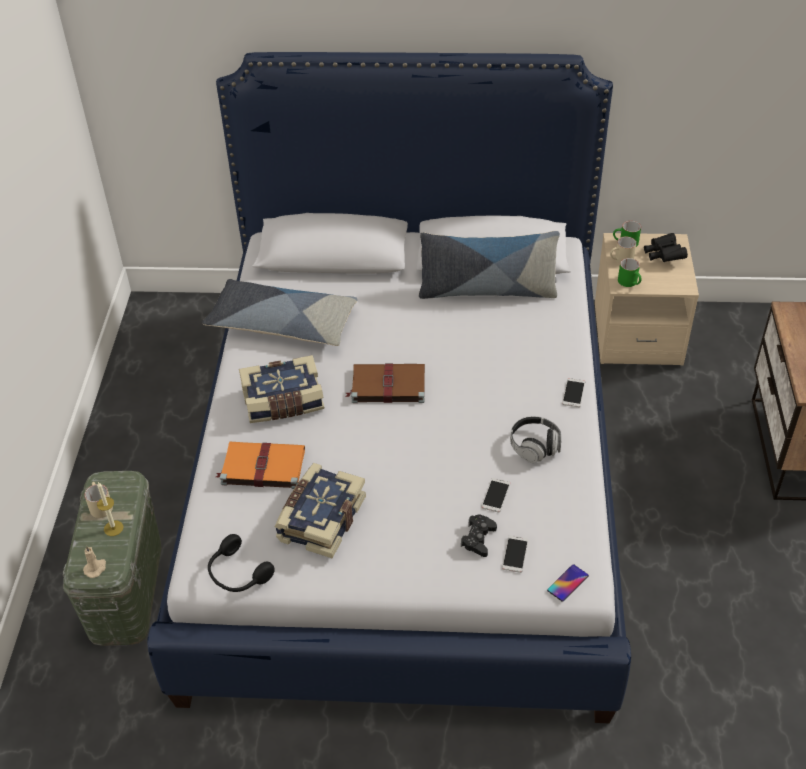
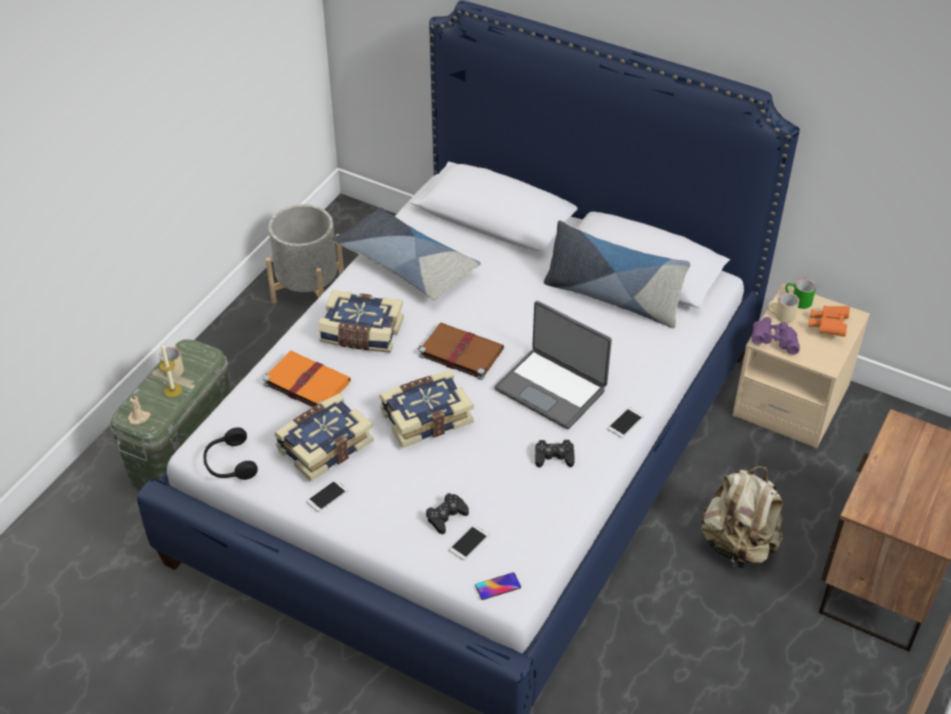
camera: 25 degrees right, 0 degrees up
(155, 389) = (308, 290): none -> grey planter
(396, 455) = (425, 416): none -> book
(490, 387) = (551, 388): none -> laptop
(495, 495) = (488, 486): phone -> phone (327, 496)
(534, 446) = (554, 457): headphones -> black game controller
(630, 283) = (774, 341): green mug -> purple binoculars
(663, 255) = (828, 326): black binoculars -> orange binoculars
(676, 469) = (738, 544): none -> beige backpack

